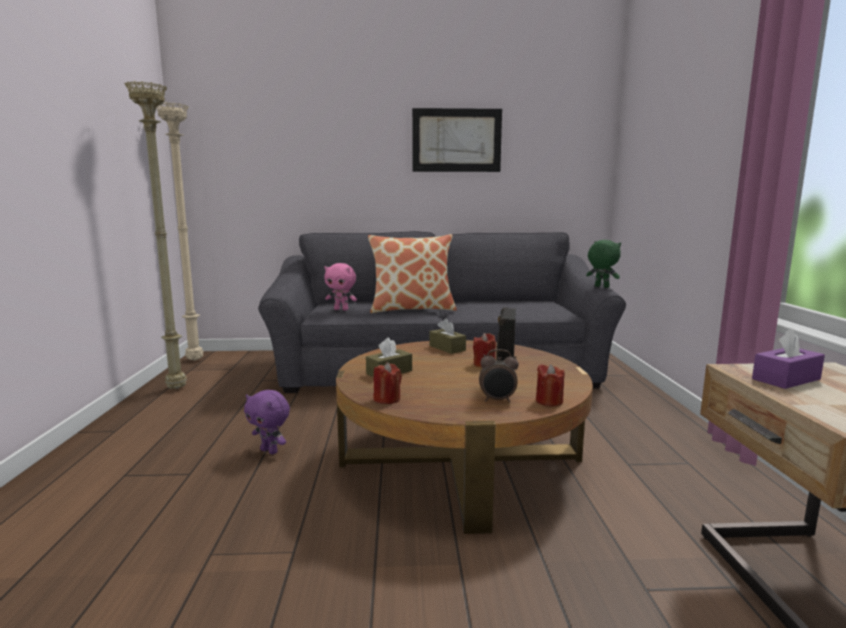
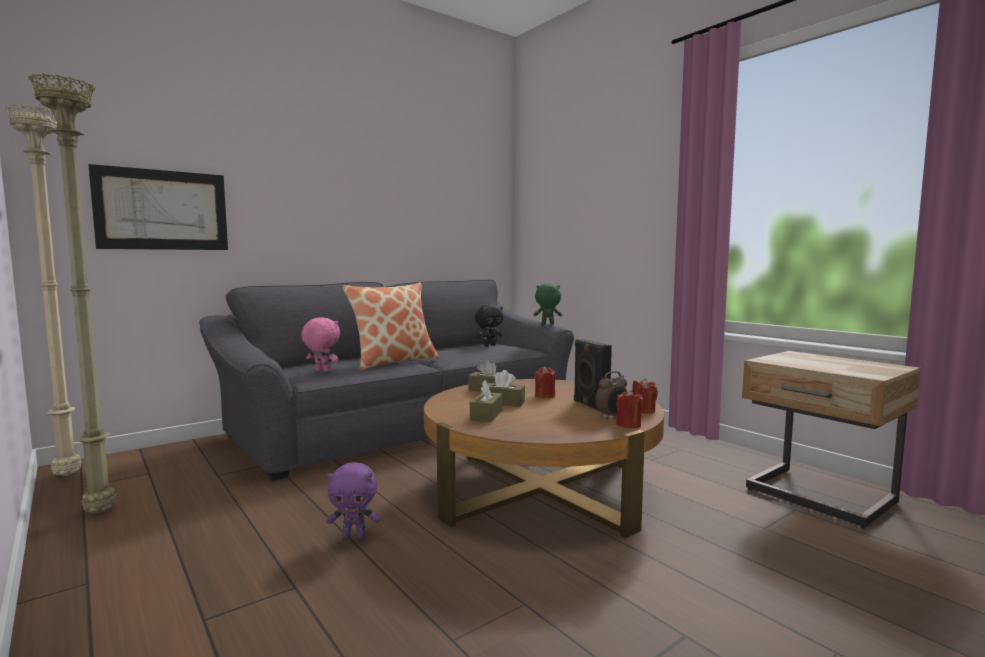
camera: 35 degrees left, 5 degrees down
(341, 309) = (322, 371): pink plush toy -> pink plush toy turned 135 degrees counterclockwise
(387, 399) = (535, 433): red candle -> red candle (628, 425)
(431, 363) = (503, 402): none -> brown tissue box
(456, 140) = (387, 189): picture -> picture (163, 210)
(534, 303) = (489, 345): none -> black plush toy
(786, 379) = (796, 361): purple tissue box -> none

